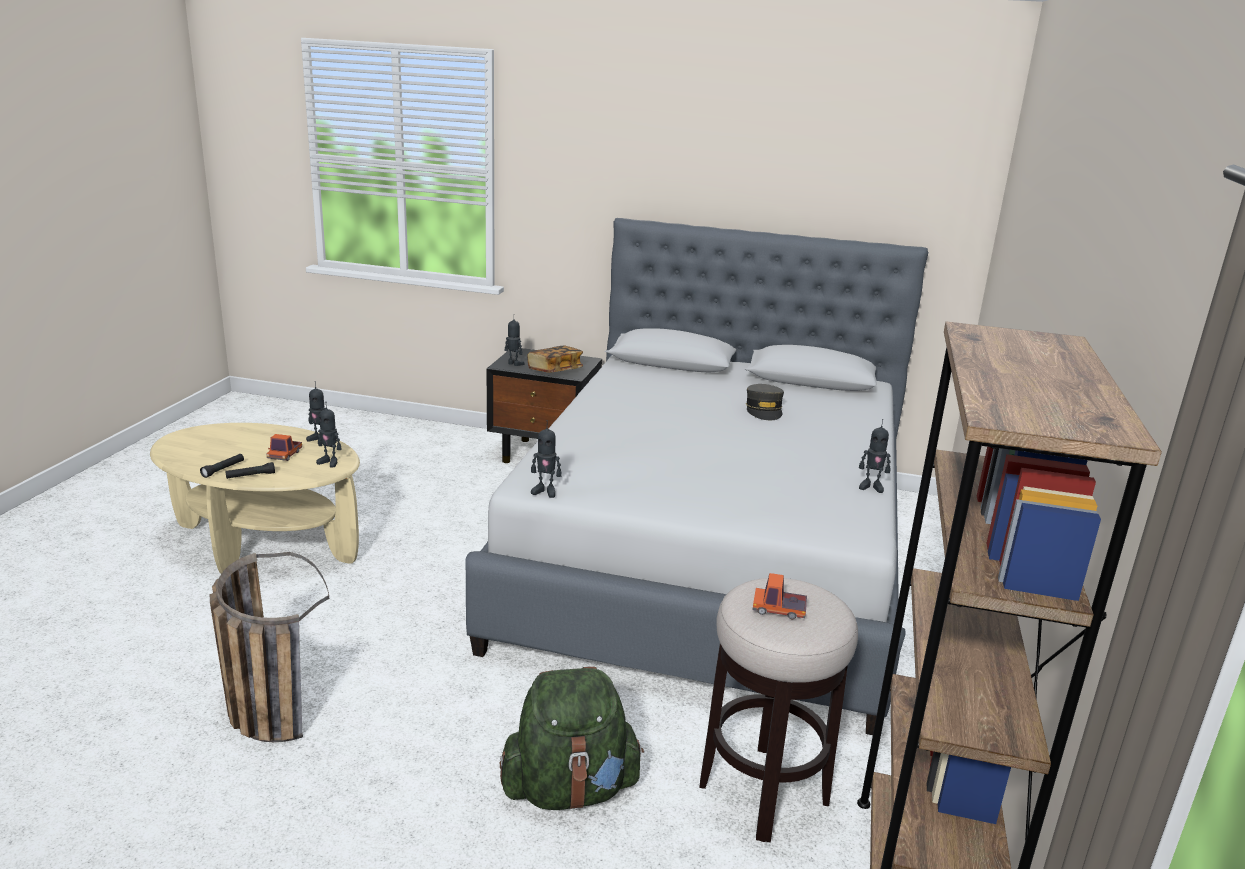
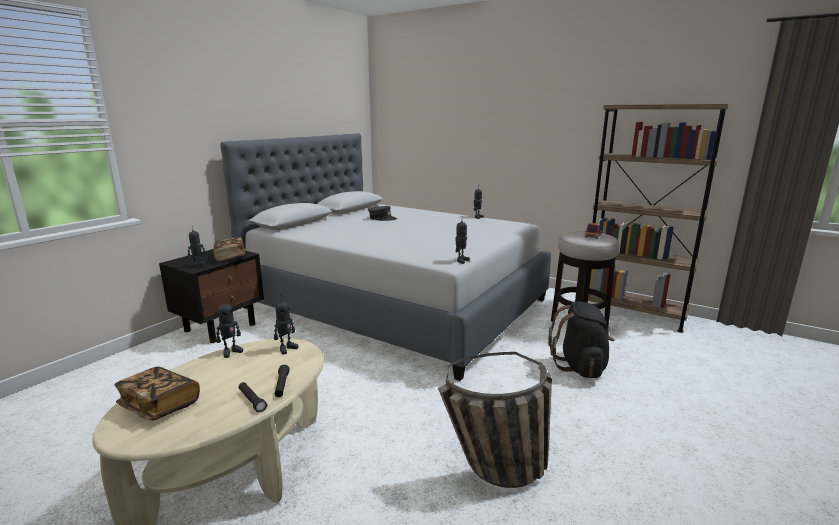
camera: 70 degrees left, 5 degrees down
(219, 438) = (160, 405): none -> book
(285, 455) = (249, 368): toy truck -> none
(570, 789) = (580, 367): green backpack -> black backpack

